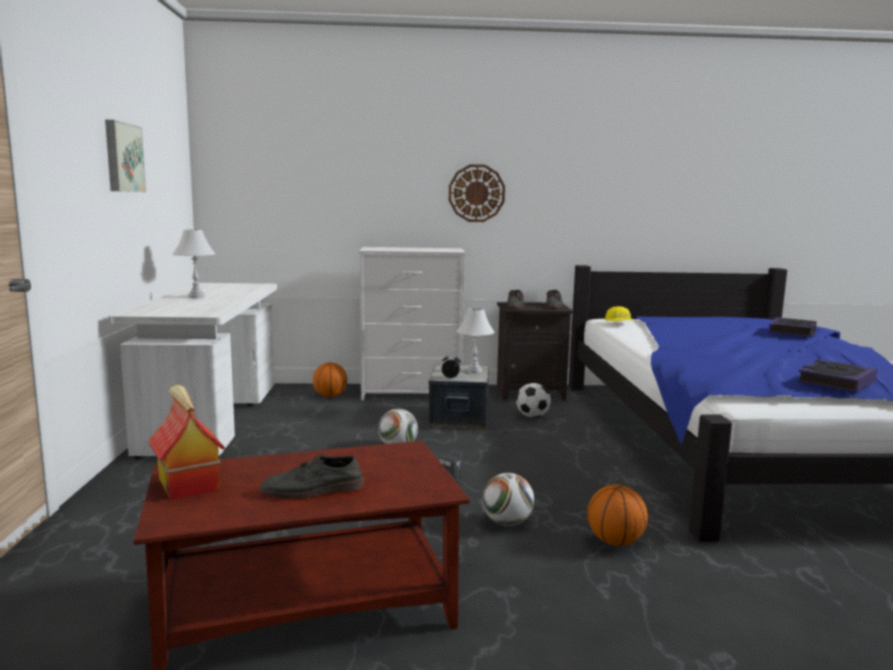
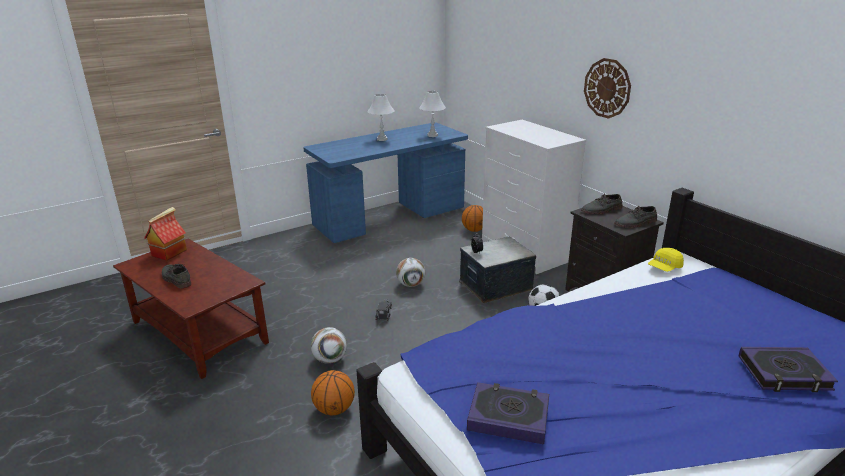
camera: 60 degrees right, 15 degrees up
(122, 157) = (334, 48): picture -> none
(213, 418) = (390, 218): white desk -> blue desk
(474, 371) = (507, 254): white table lamp -> white table lamp (432, 135)

